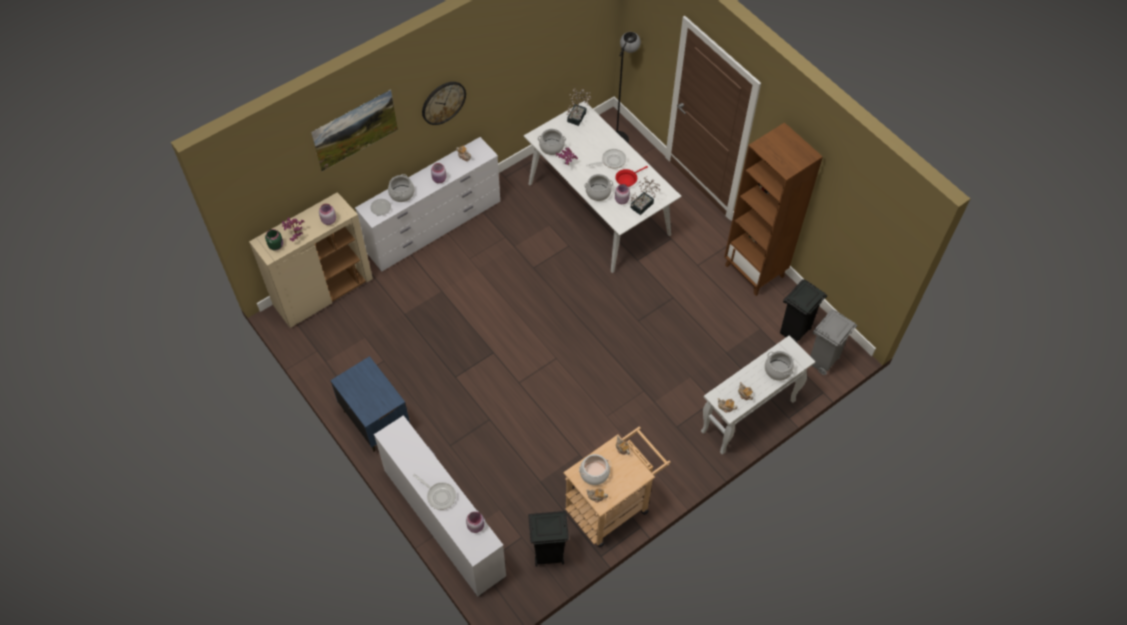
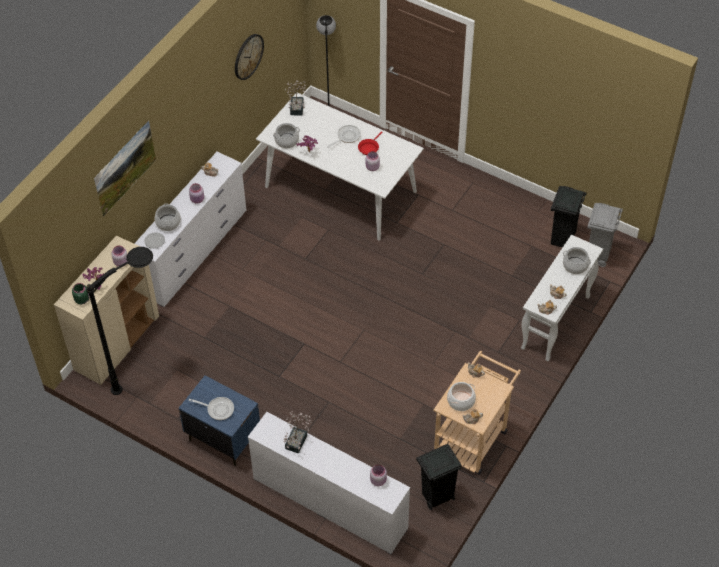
camera: 20 degrees left, 5 degrees down
(339, 330) = (149, 372): none -> black floor lamp
(439, 495) = (333, 466): frying pan -> frying pan (218, 409)
(443, 102) = (187, 123): wall clock -> wall clock (248, 56)
(598, 192) = (348, 167): cooking pot -> none
(644, 204) = (394, 164): potted plant -> potted plant (297, 439)
(755, 271) = (505, 199): brown bookcase -> none

